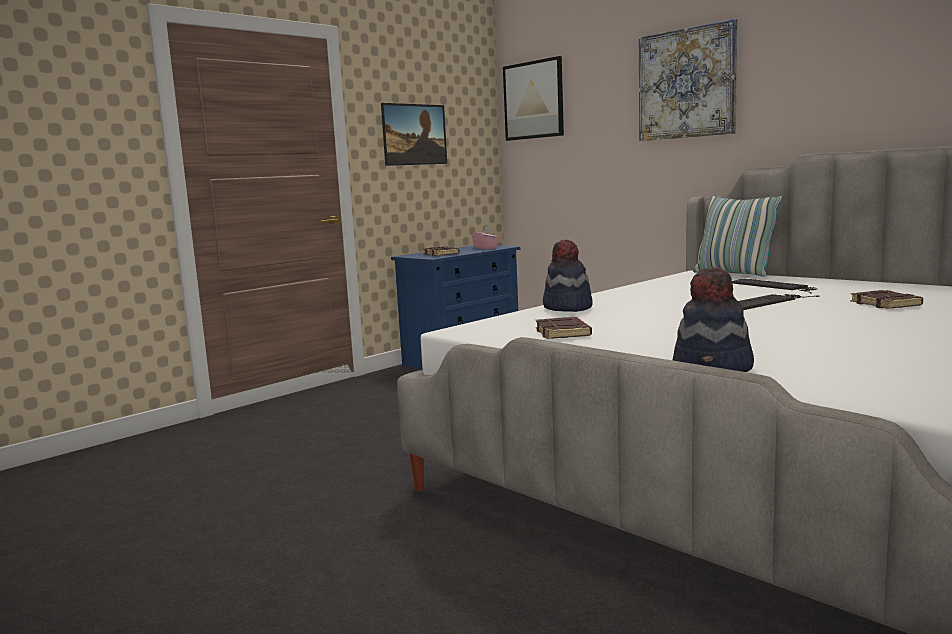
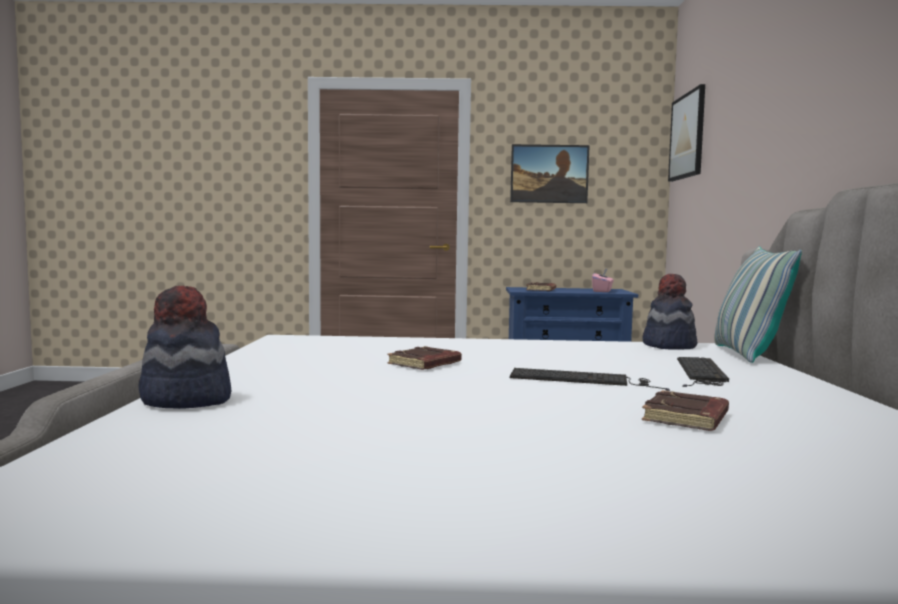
camera: 45 degrees right, 5 degrees down
(564, 333) = (306, 354): brown book -> brown book (425, 364)
(567, 308) = (425, 342): hat -> hat (668, 345)
(687, 83) = (780, 100): picture -> none

